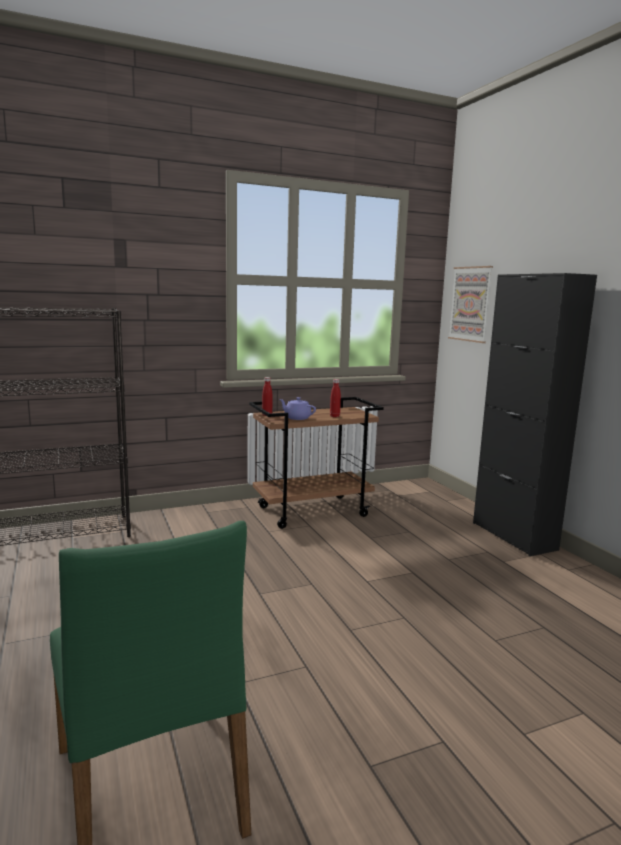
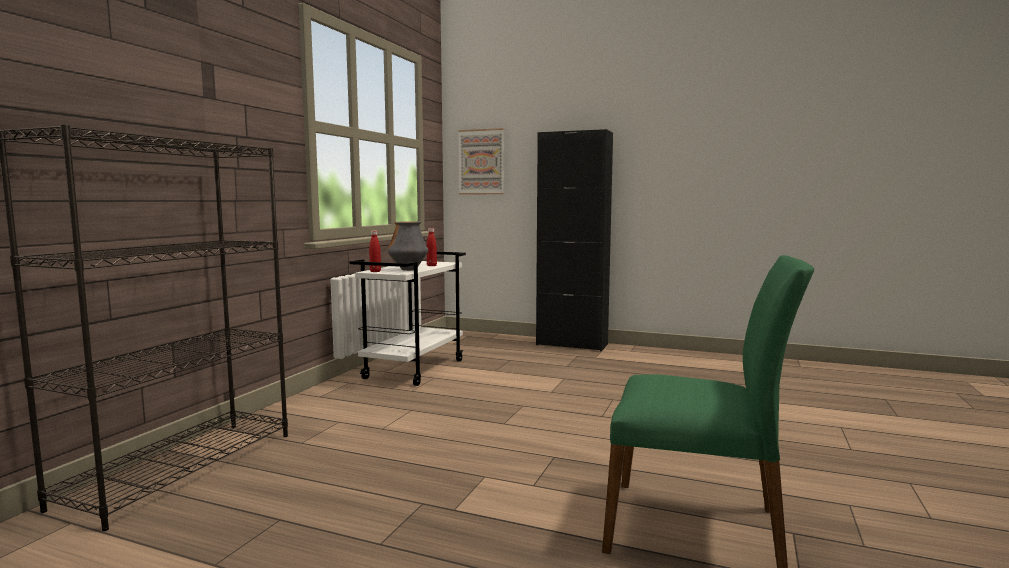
camera: 45 degrees left, 5 degrees down
(297, 418) = (408, 269): purple teapot -> vase
(313, 511) = (414, 369): brown cart -> white cart

